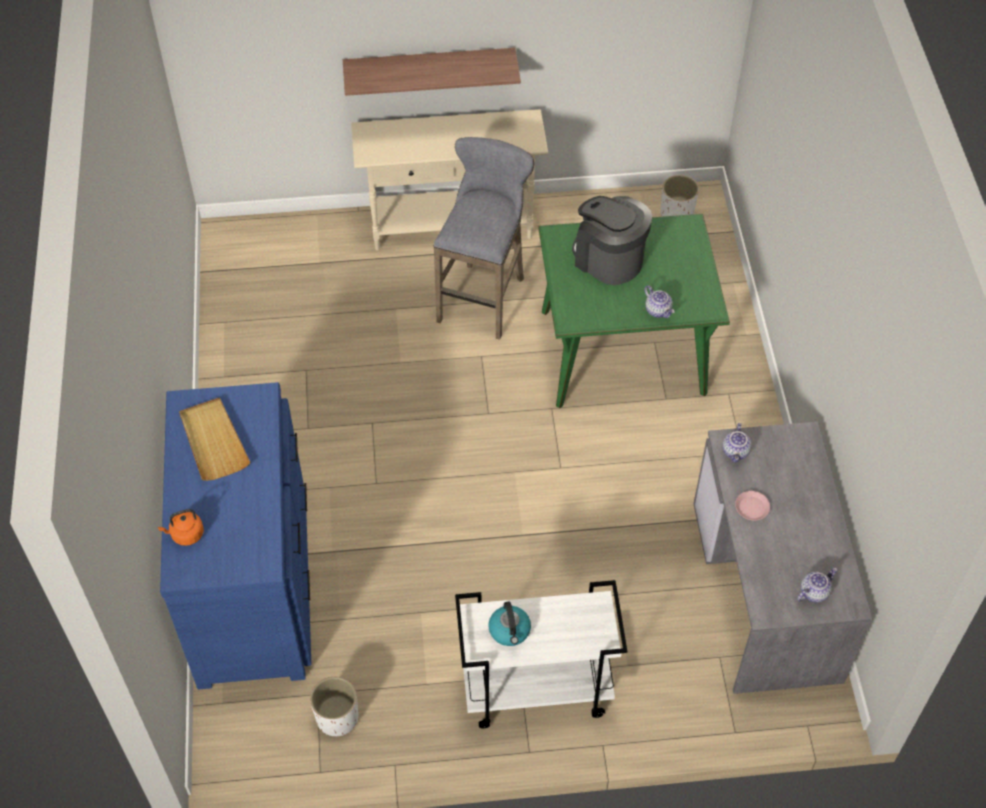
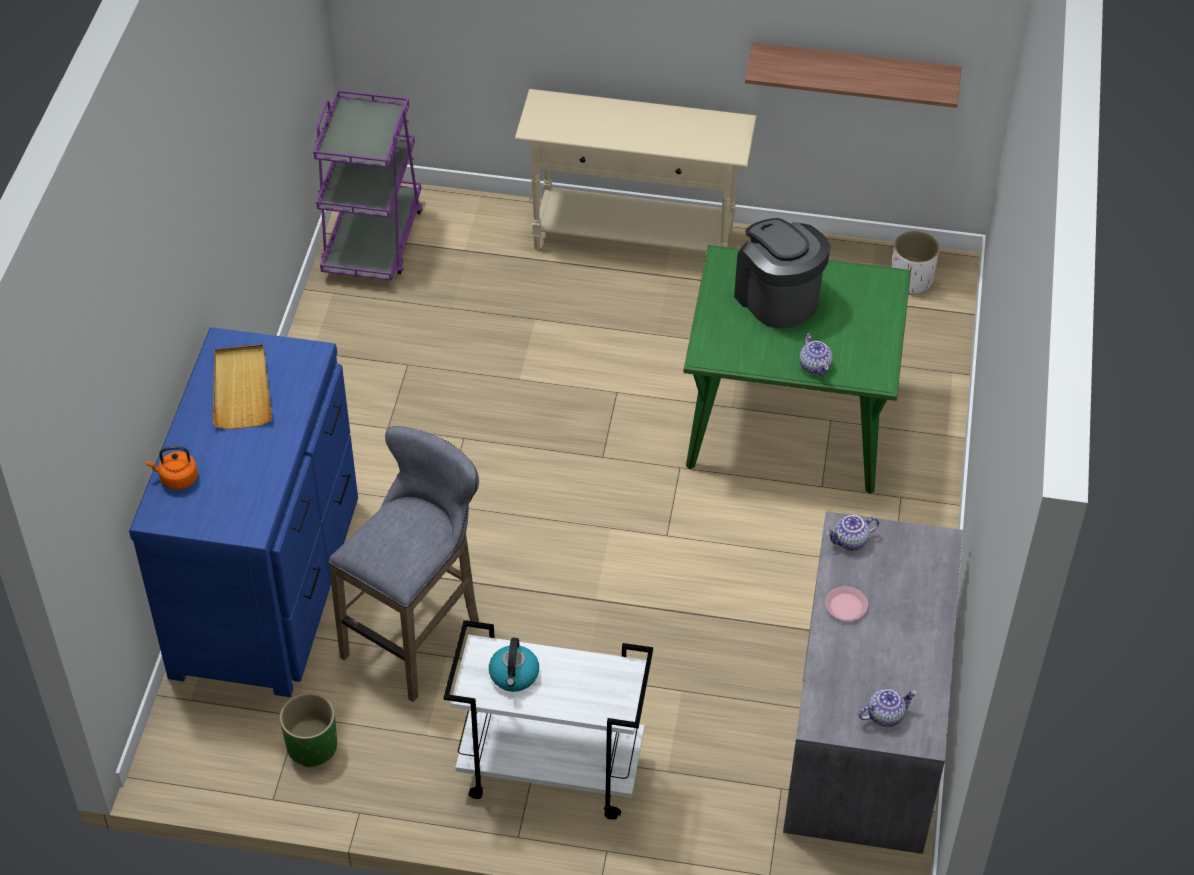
camera: 15 degrees right, 5 degrees down
(242, 270) = (373, 240): none -> purple cart
(337, 717) = (312, 746): white planter -> green planter
(429, 68) = (628, 40): shelf -> shelf (854, 72)
(483, 296) = (643, 326): grey stool -> grey stool (416, 635)
(736, 452) = (850, 542): teapot -> teapot turned 45 degrees clockwise

